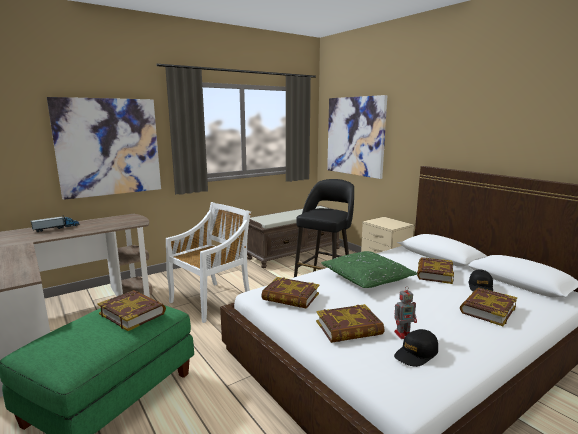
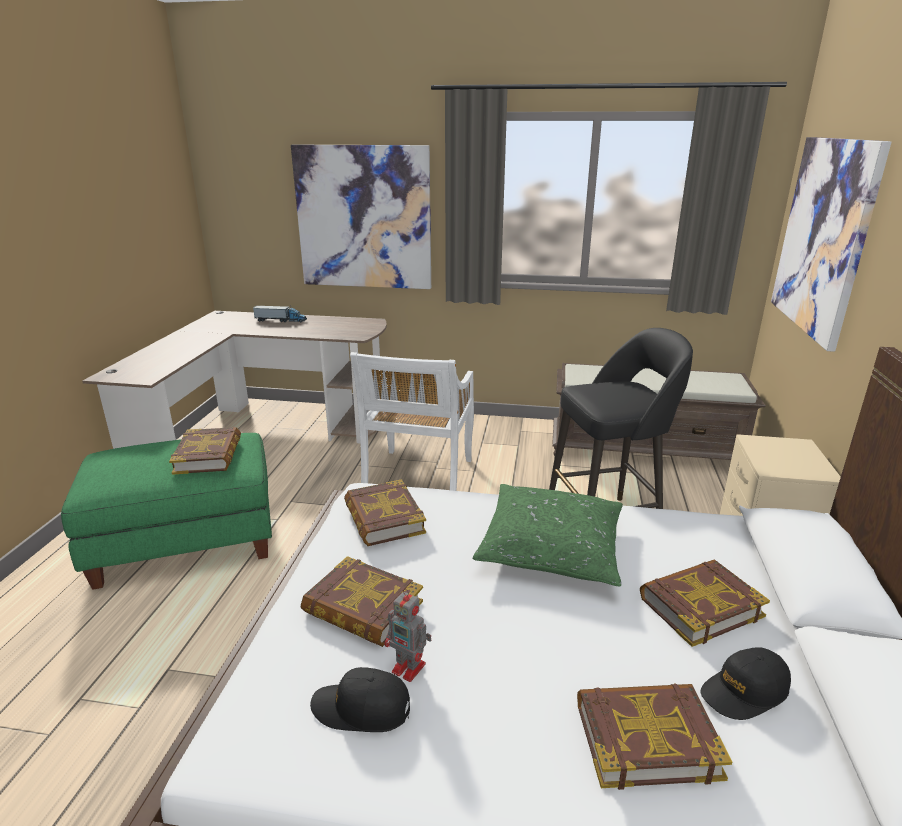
camera: 45 degrees right, 10 degrees up
(211, 301) = (418, 477): white chair -> white chair turned 105 degrees clockwise

